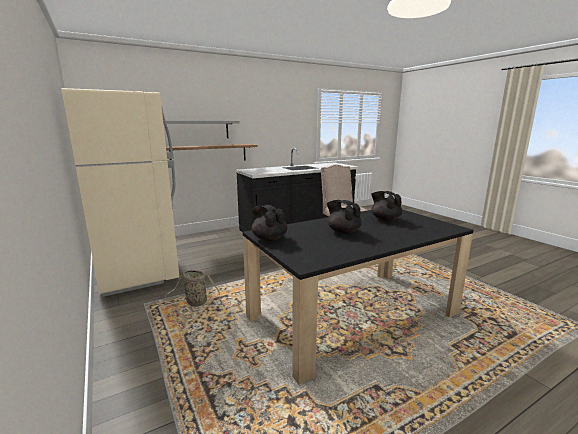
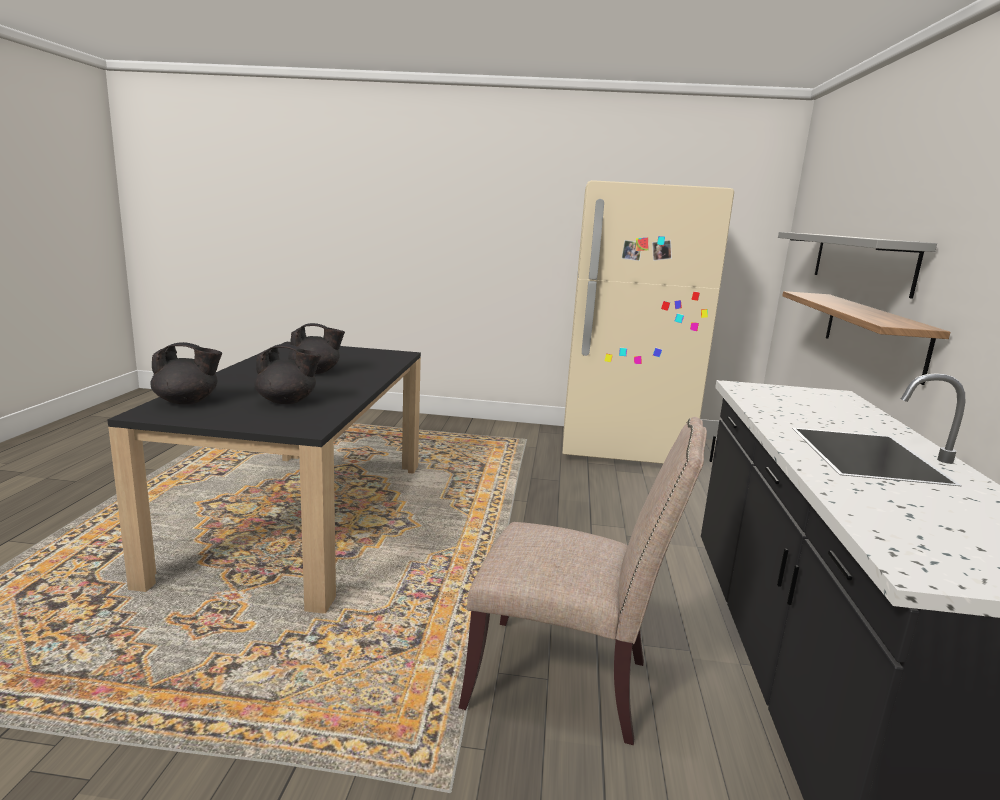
camera: 125 degrees right, 0 degrees up
(195, 302) = (491, 456): basket -> none
(269, 238) = (375, 352): black teapot -> black teapot (187, 401)

